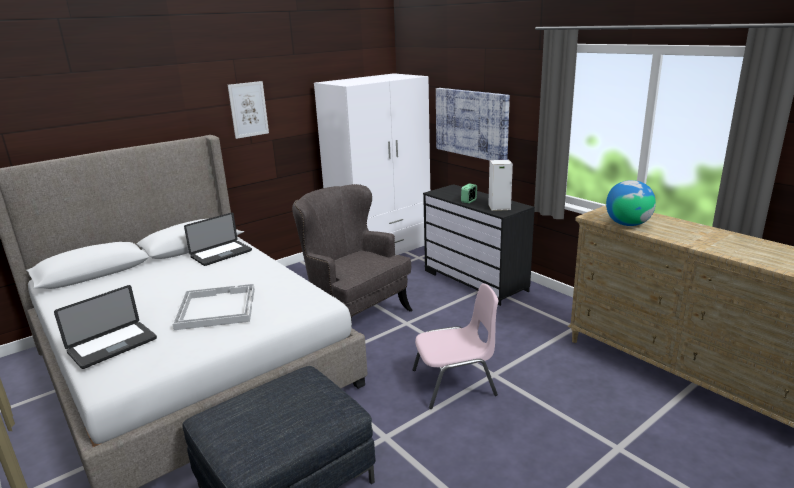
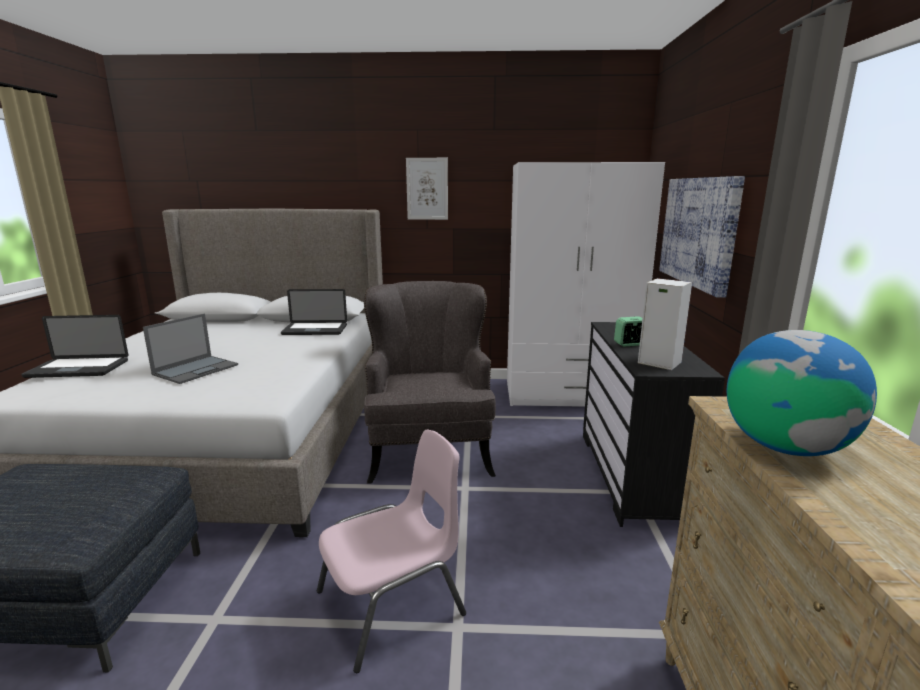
camera: 40 degrees right, 5 degrees down
(216, 308) = (196, 369): white tray -> laptop
(455, 383) = (393, 603): pink chair -> pink chair turned 60 degrees counterclockwise

